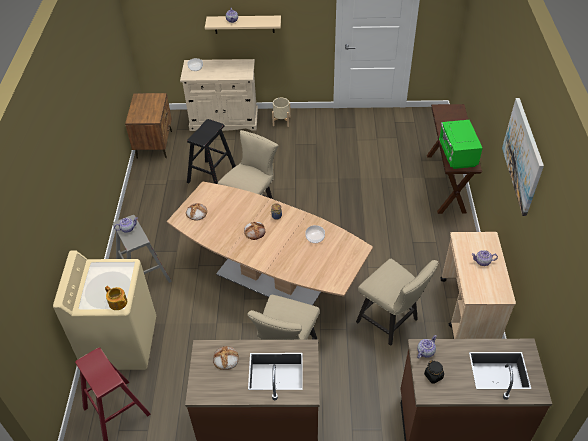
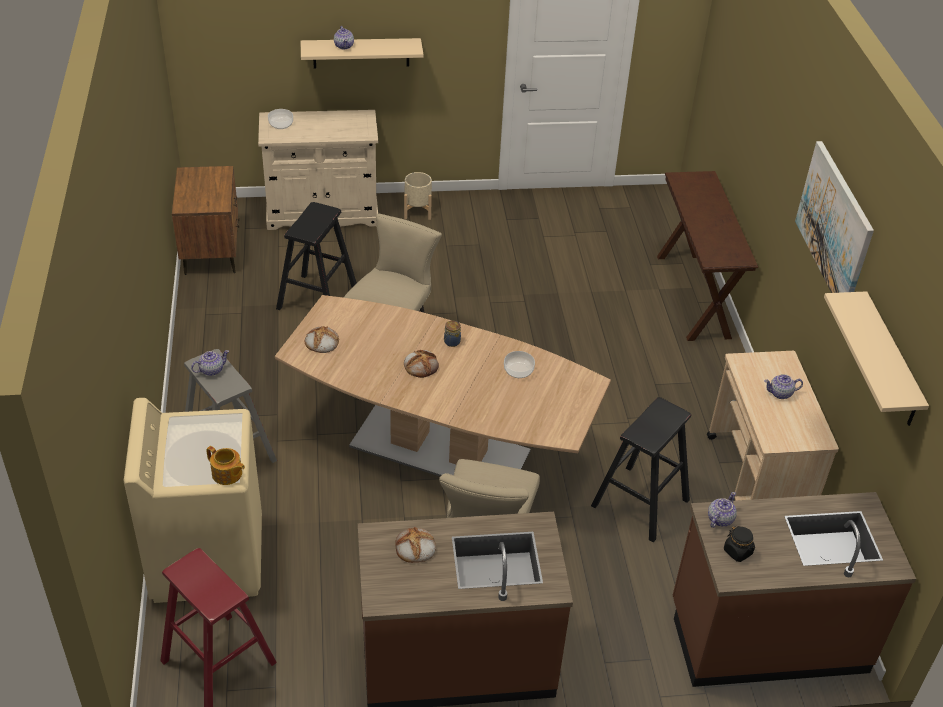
camera: 10 degrees left, 5 degrees down
(391, 322) = (640, 503): beige chair -> black stool
(457, 155) = (717, 244): green microwave -> none
(547, 256) = (890, 361): none -> beige shelf

